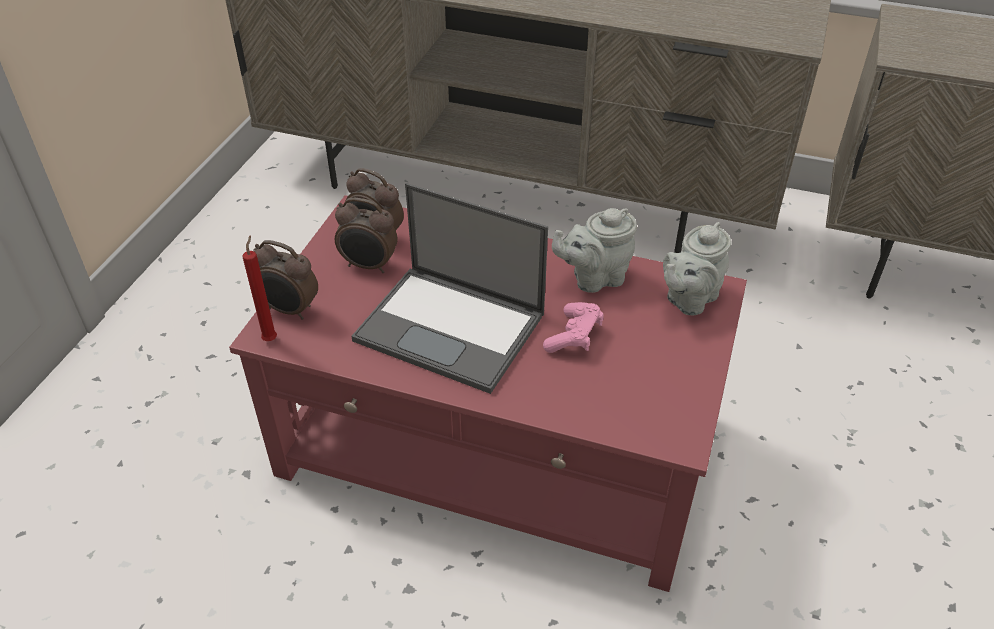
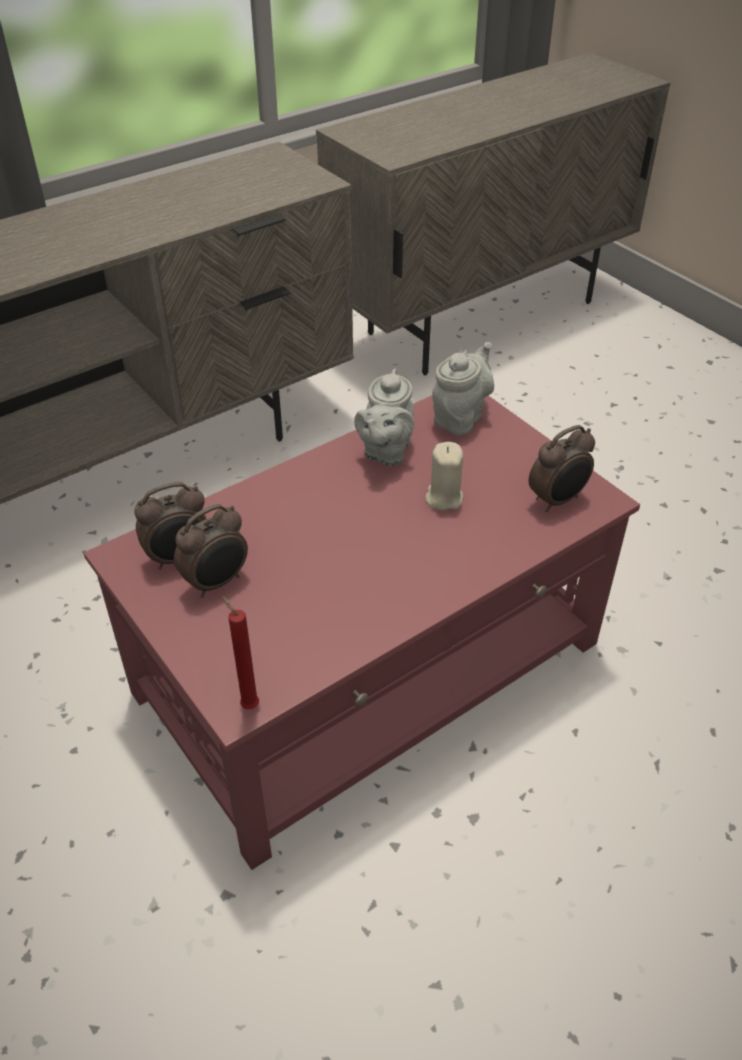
camera: 55 degrees left, 0 degrees up
(290, 310) = (220, 671): alarm clock -> alarm clock (557, 500)
(452, 327) = (362, 565): laptop -> none
(574, 337) = (443, 498): pink game controller -> beige candle
(689, 299) = (460, 417): grey teapot -> grey teapot turned 135 degrees counterclockwise

